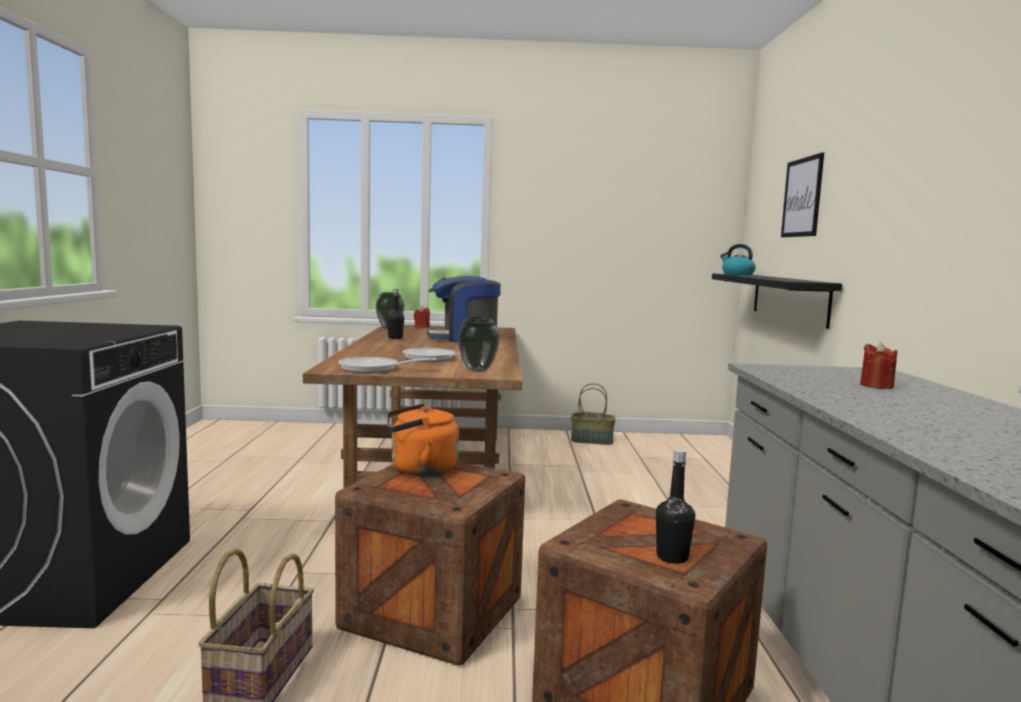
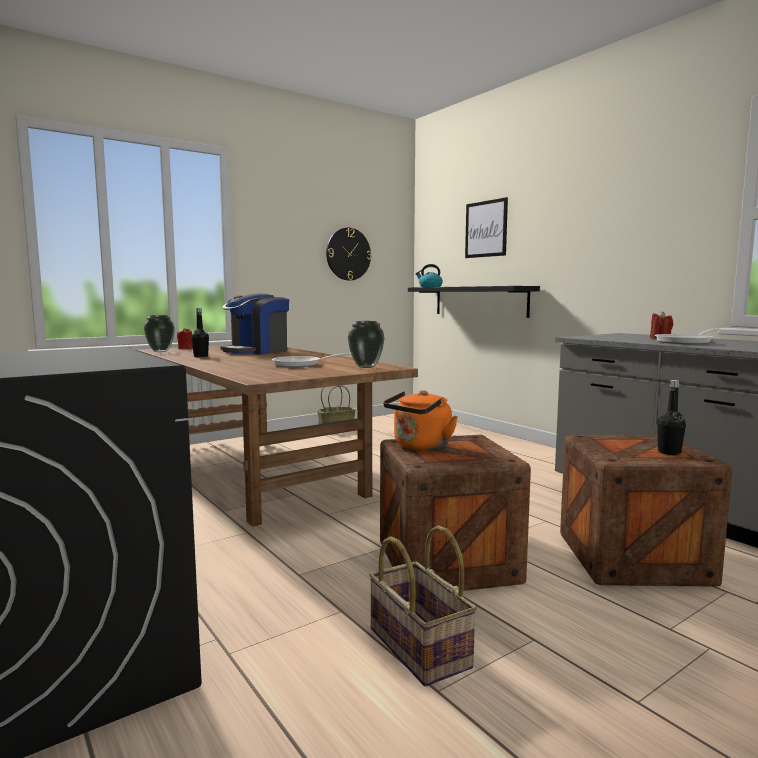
camera: 35 degrees left, 0 degrees up
(374, 369) = (292, 375): frying pan -> frying pan (686, 342)
(640, 229) = (348, 254): none -> wall clock

